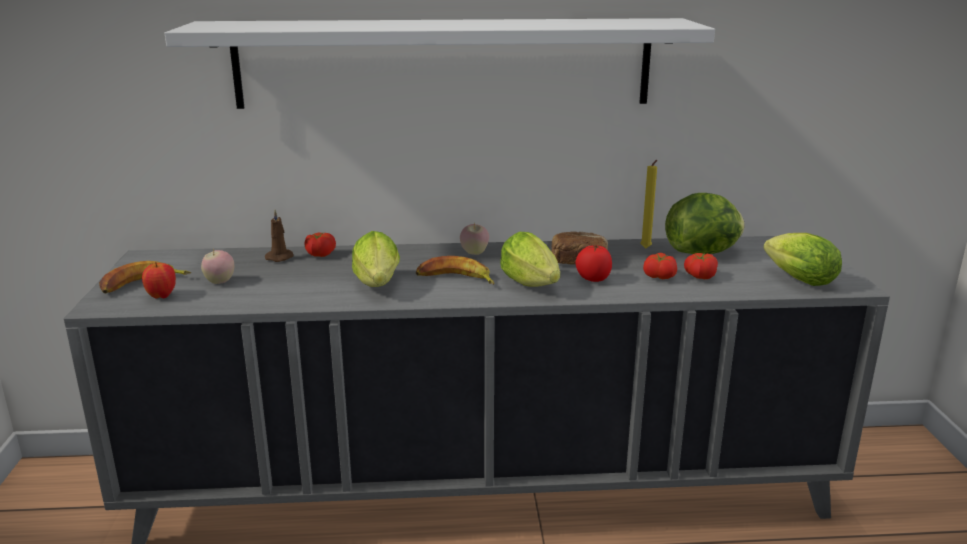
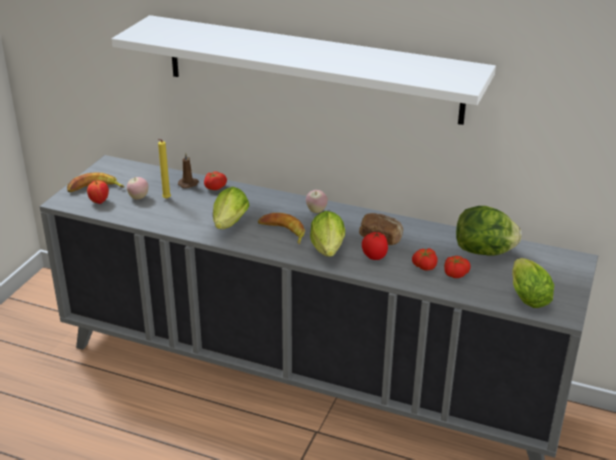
camera: 25 degrees right, 10 degrees up
(646, 249) = (444, 237): yellow candle -> yellow candle (166, 199)

